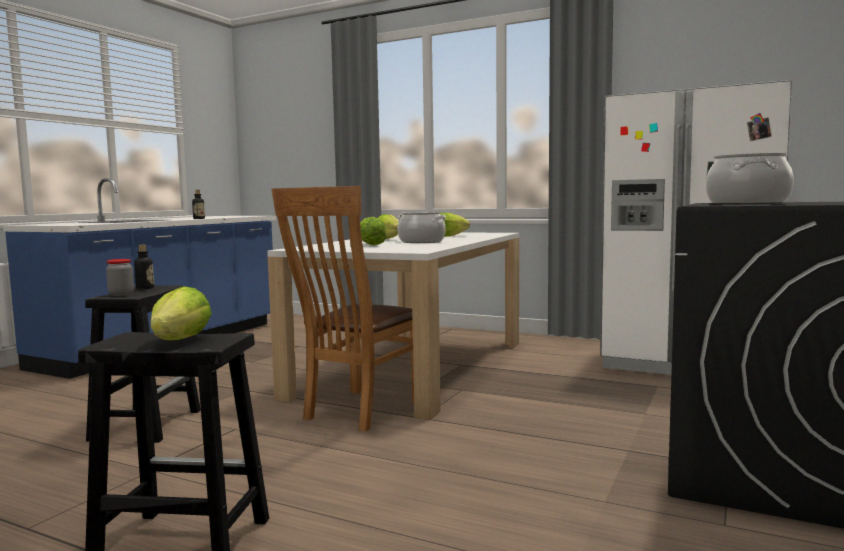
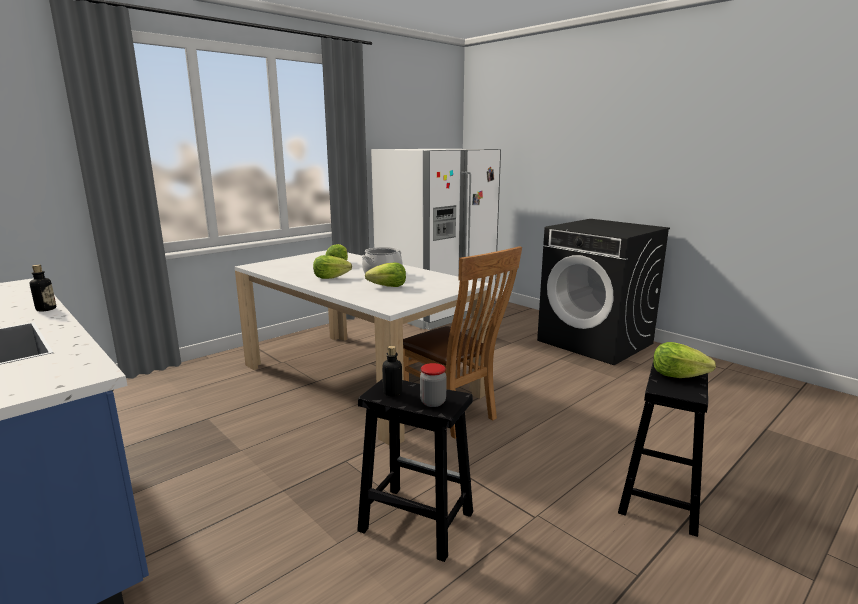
camera: 70 degrees left, 10 degrees up
(746, 203) = (605, 229): cooking pot -> none

